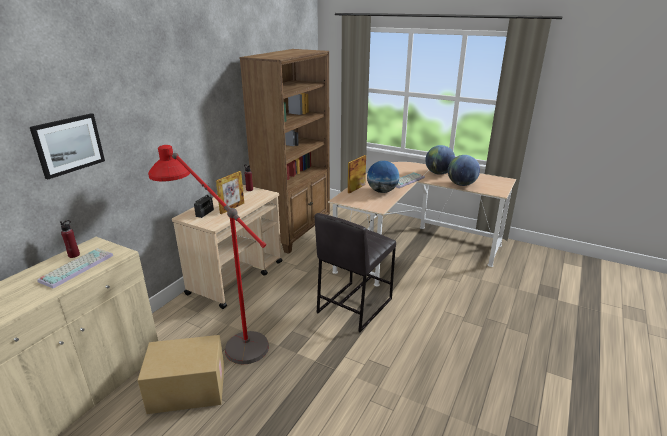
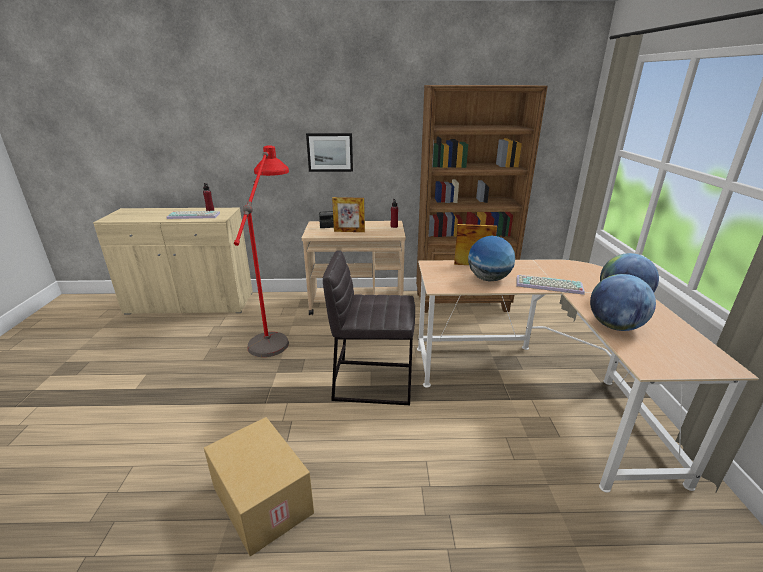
camera: 60 degrees right, 0 degrees up
(68, 145) = (228, 132): picture -> picture (330, 152)
(187, 390) = (209, 339): cardboard box -> cardboard box (260, 500)

